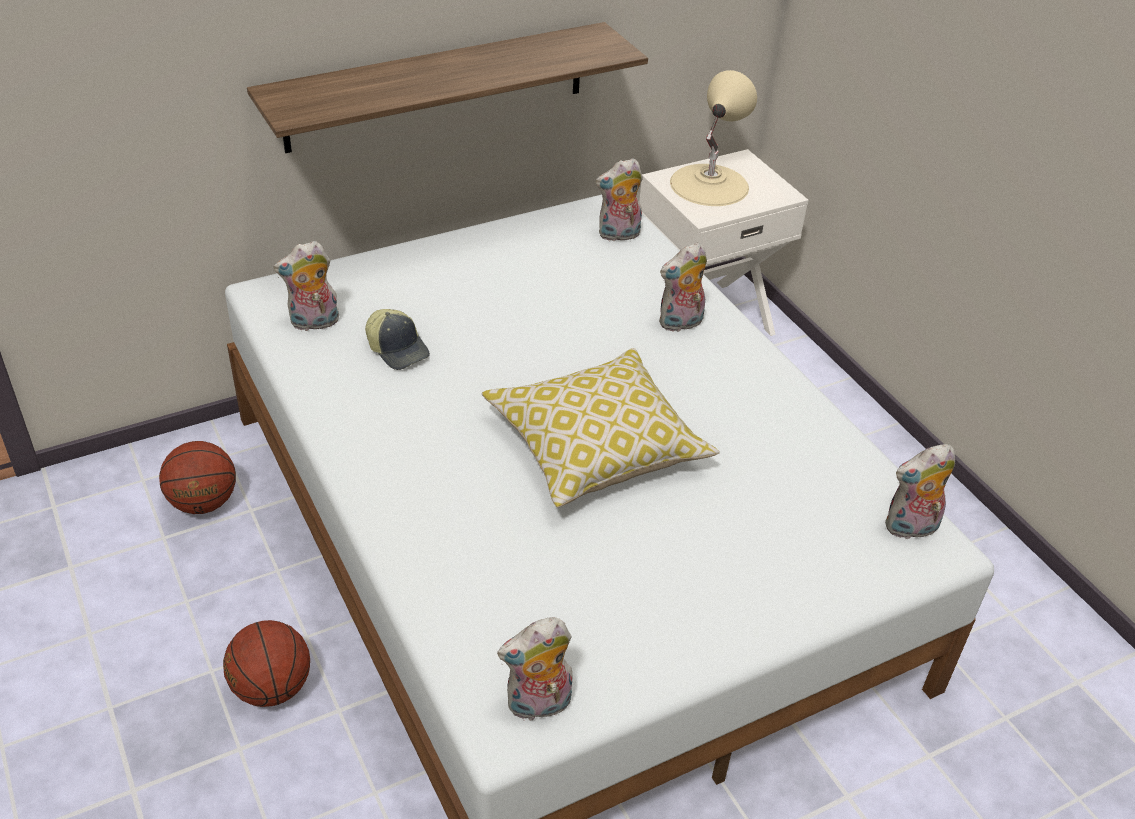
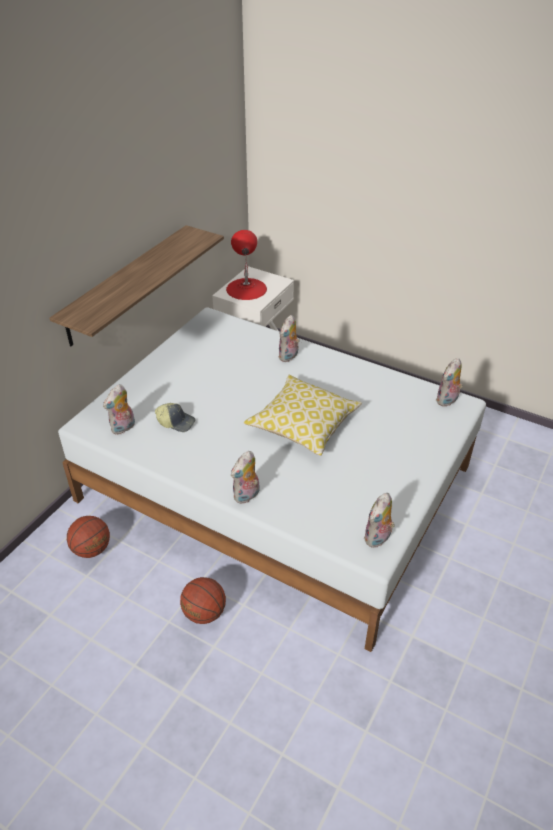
camera: 30 degrees left, 0 degrees up
(618, 235) = (226, 328): plush toy -> plush toy (247, 496)
(709, 184) = (246, 289): beige table lamp -> red table lamp

